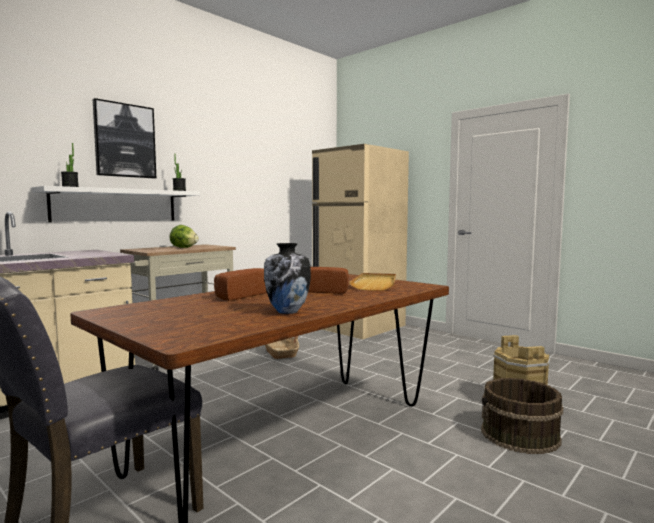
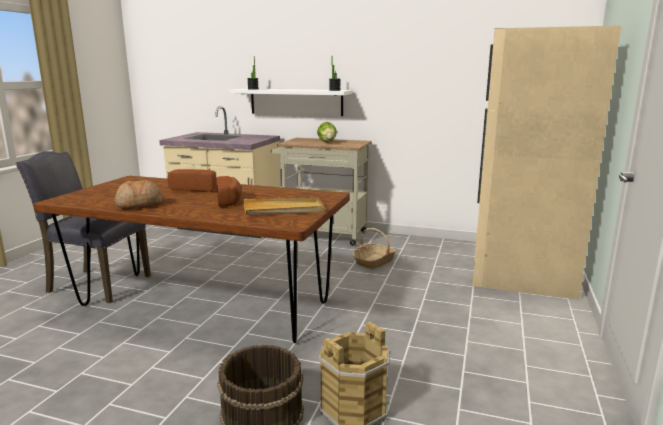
camera: 65 degrees right, 10 degrees up
(125, 140) = (304, 47): picture -> none
(288, 312) = (139, 205): vase -> bread

